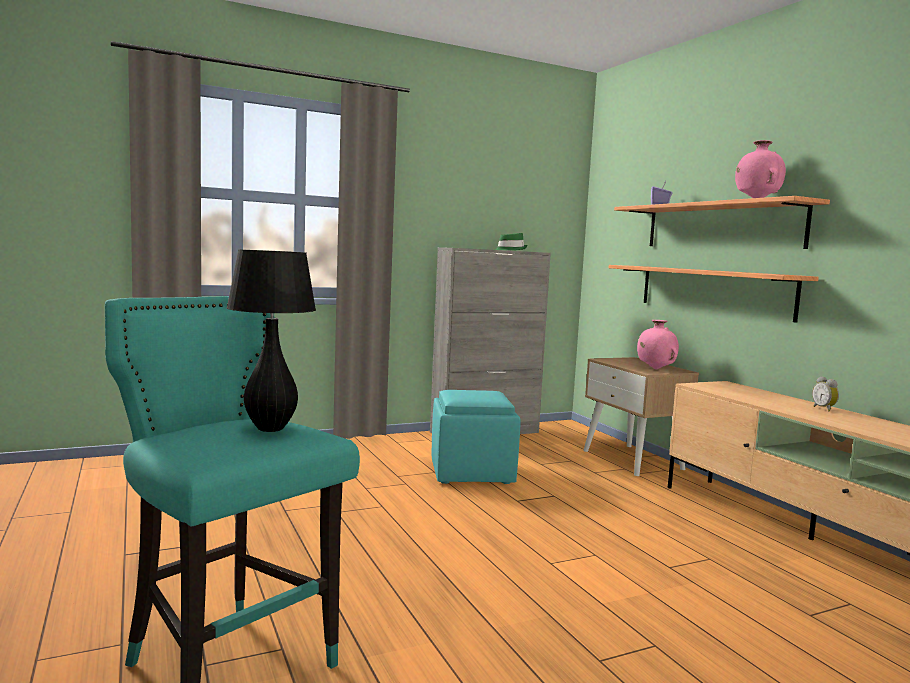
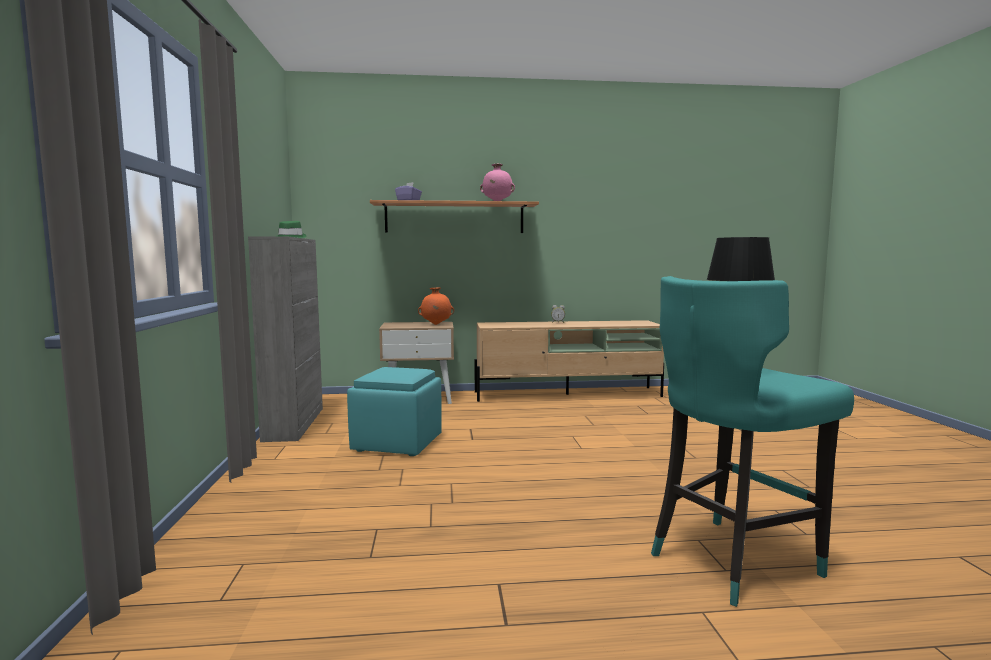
camera: 70 degrees left, 0 degrees up
(655, 369) = (436, 324): pink vase -> orange vase
(712, 291) = (453, 263): shelf -> none

